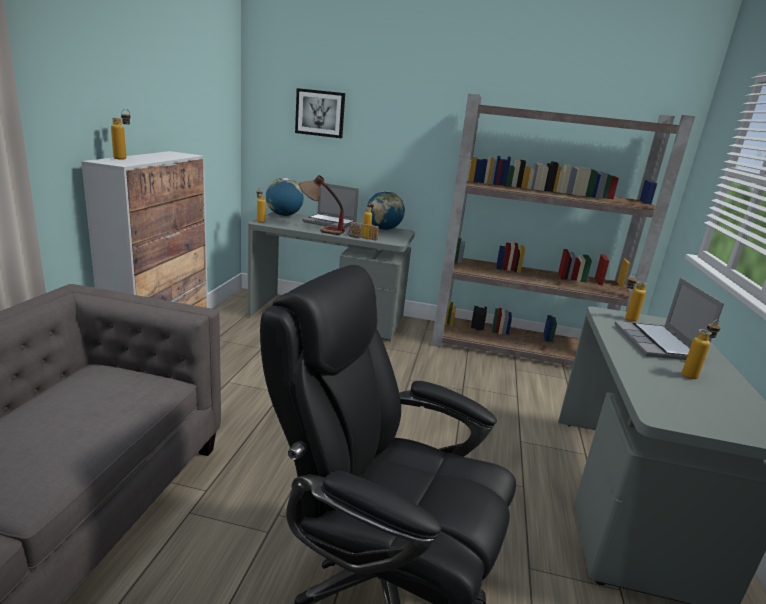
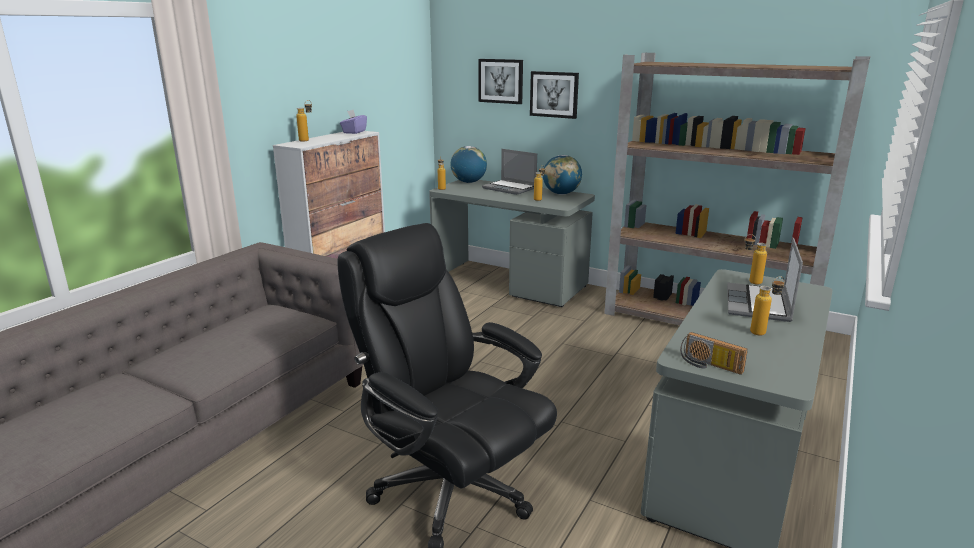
camera: 20 degrees right, 0 degrees up
(174, 153) = (354, 132): none -> purple tissue box
(320, 230) = (494, 195): table lamp -> none
(360, 238) = (529, 202): radio -> radio (709, 365)
(377, 130) = (554, 94): none -> picture

